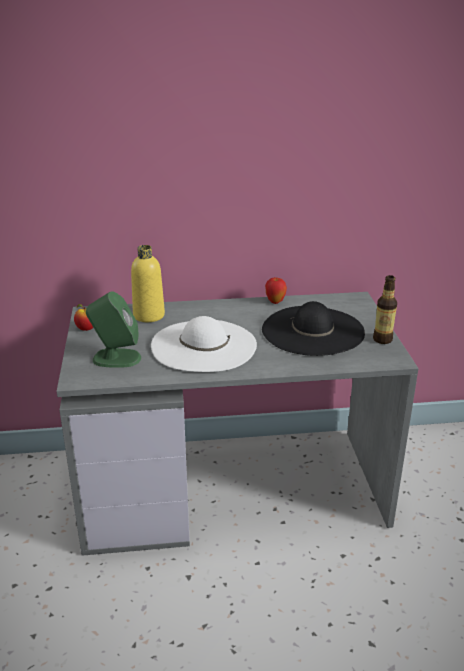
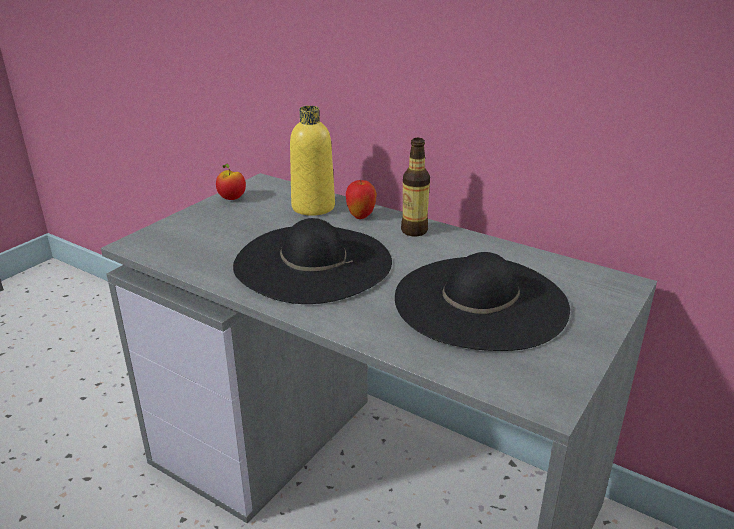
camera: 40 degrees right, 0 degrees up
(116, 358) = (204, 238): green speaker -> none
(203, 345) = (313, 262): white hat -> black hat
(275, 302) = (487, 245): apple -> apple (361, 216)
(382, 339) = (572, 360): bottle -> bottle (414, 231)

